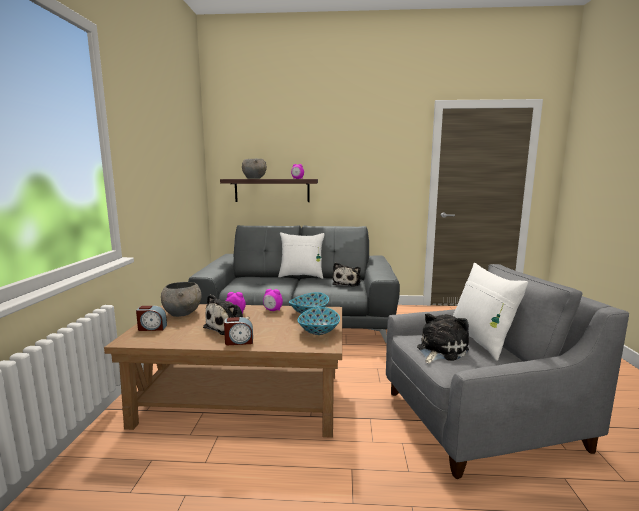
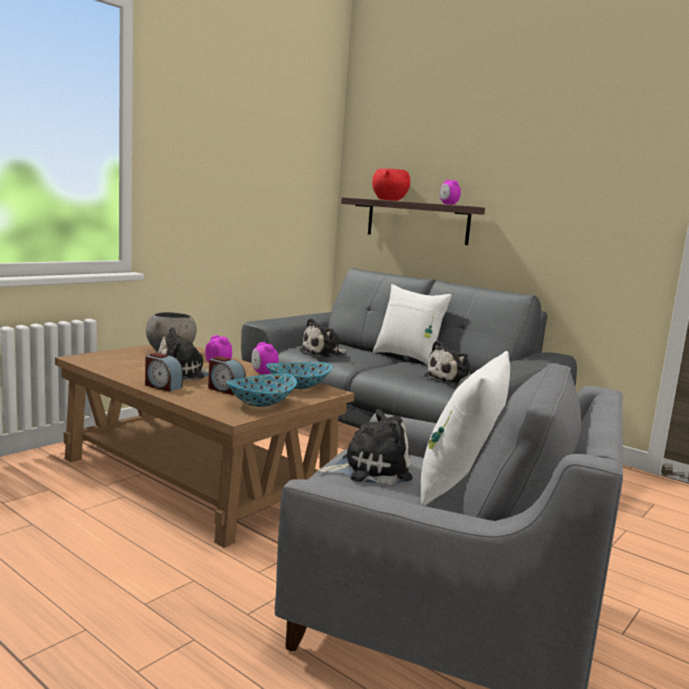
camera: 35 degrees right, 0 degrees up
(152, 328) = (119, 355): alarm clock -> alarm clock (225, 389)
(254, 178) = (390, 200): grey bowl -> red bowl
(256, 285) = (324, 353): none -> plush toy

